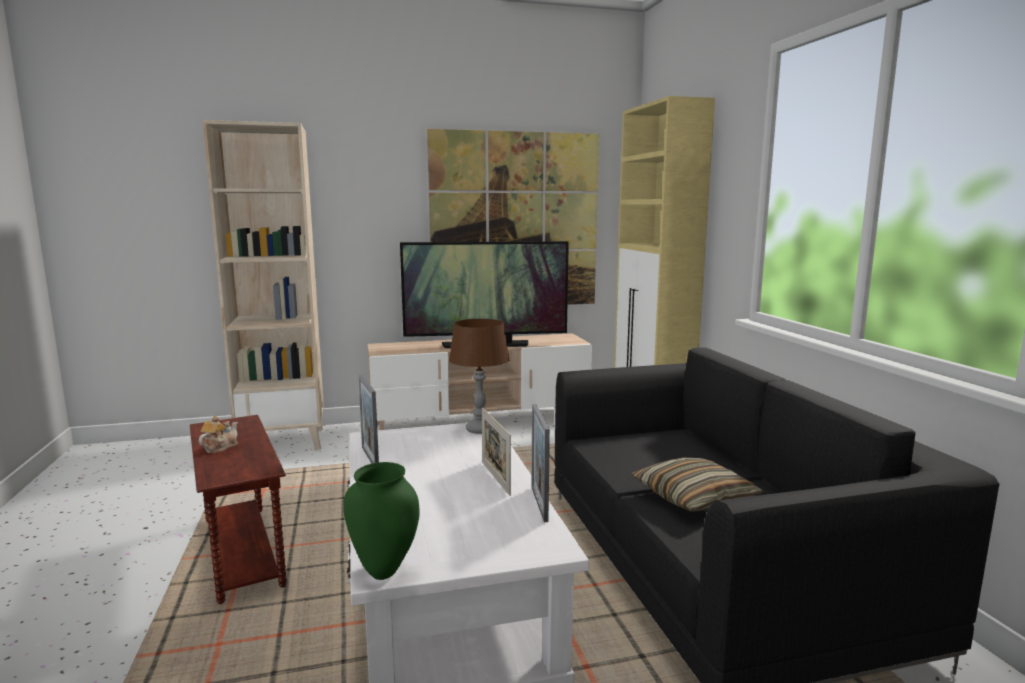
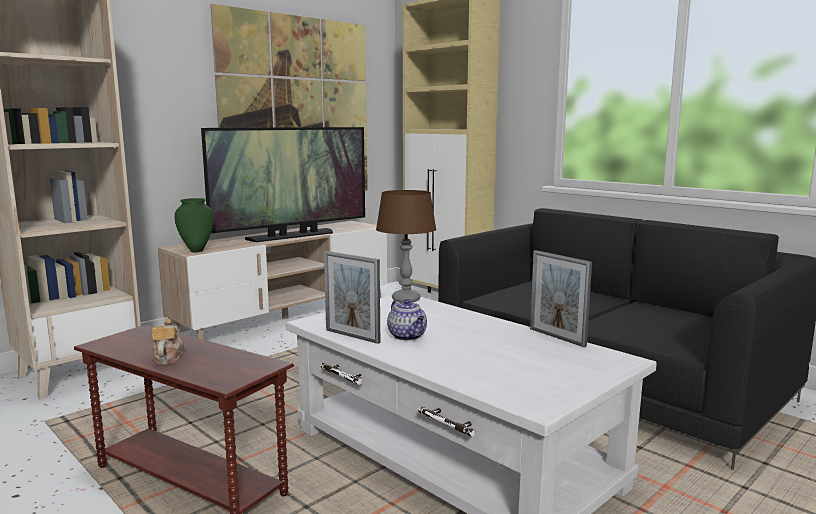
camera: 30 degrees left, 0 degrees up
(385, 570) = (539, 404): green vase -> green vase (196, 250)
(410, 469) = (408, 336): none -> teapot
(495, 478) = (490, 328): picture frame -> none
(694, 497) = (619, 319): pillow -> none

